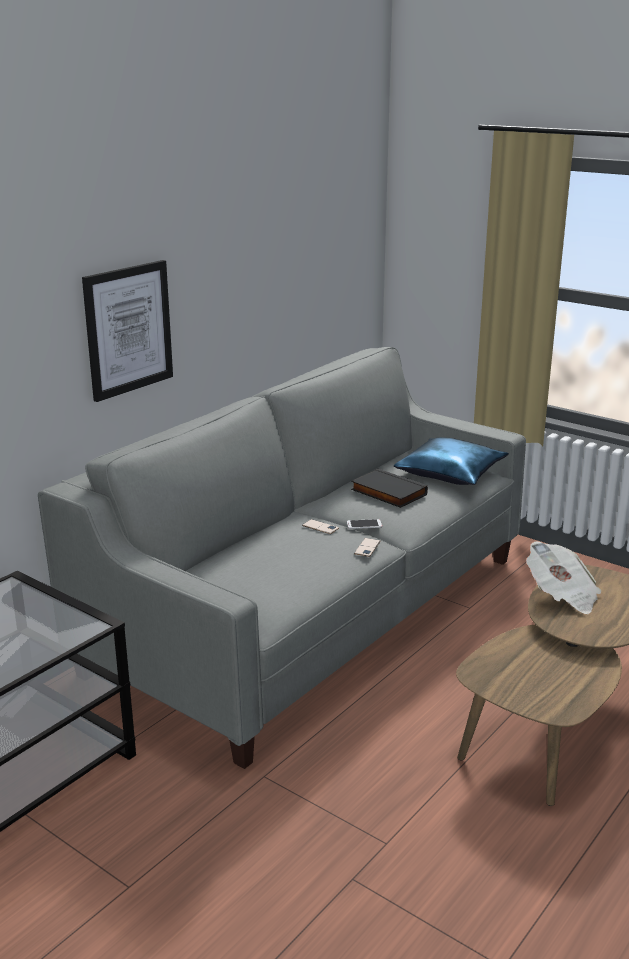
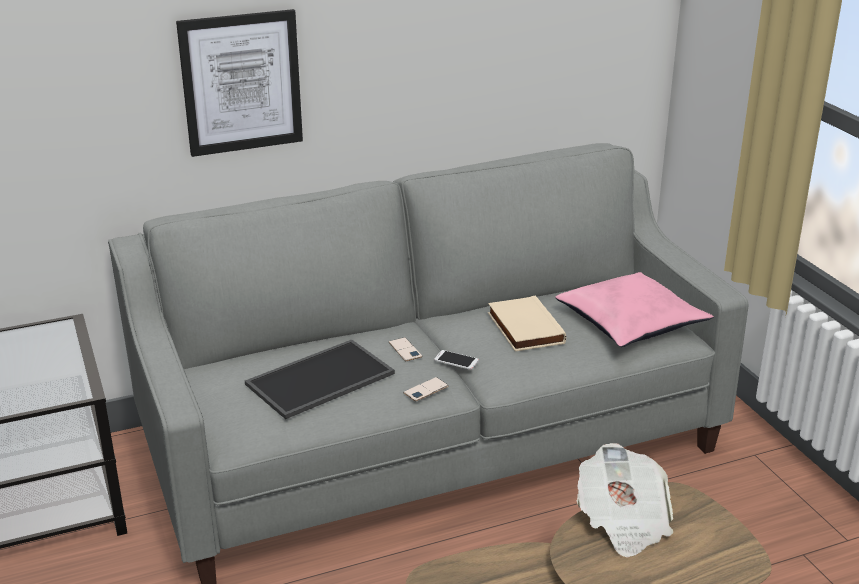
camera: 30 degrees right, 5 degrees up
(284, 562) = (320, 380): none -> tray
(387, 492) = (523, 328): black book -> beige book
(451, 472) = (631, 322): blue pillow -> pink pillow

